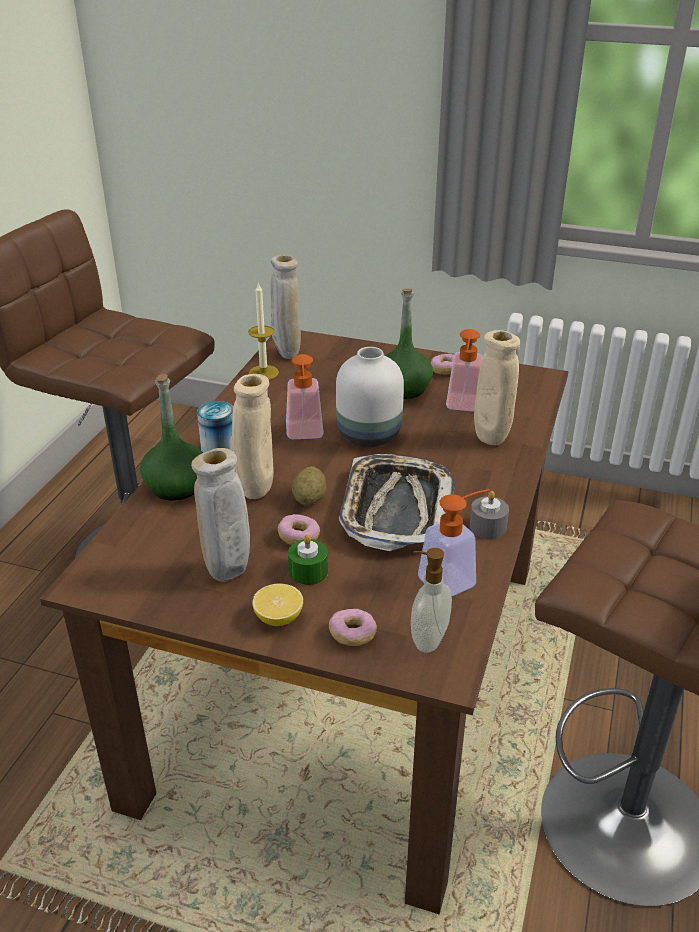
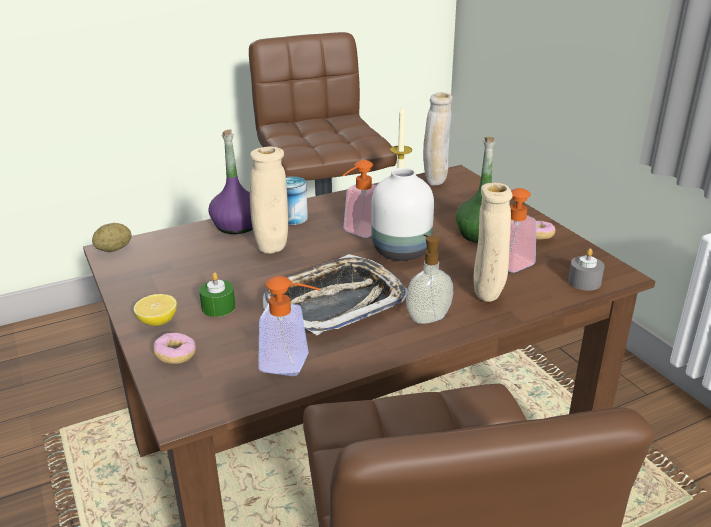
camera: 45 degrees right, 5 degrees down
(176, 486) = (236, 225): green bottle -> purple bottle
(228, 575) = (177, 284): beige vase -> none
(299, 537) = (248, 286): donut -> none
(309, 499) = (293, 269): potato -> potato (114, 249)
(427, 639) = (210, 387): soap dispenser -> soap dispenser (428, 317)
(488, 527) = (377, 348): grey candle -> grey candle (584, 282)

